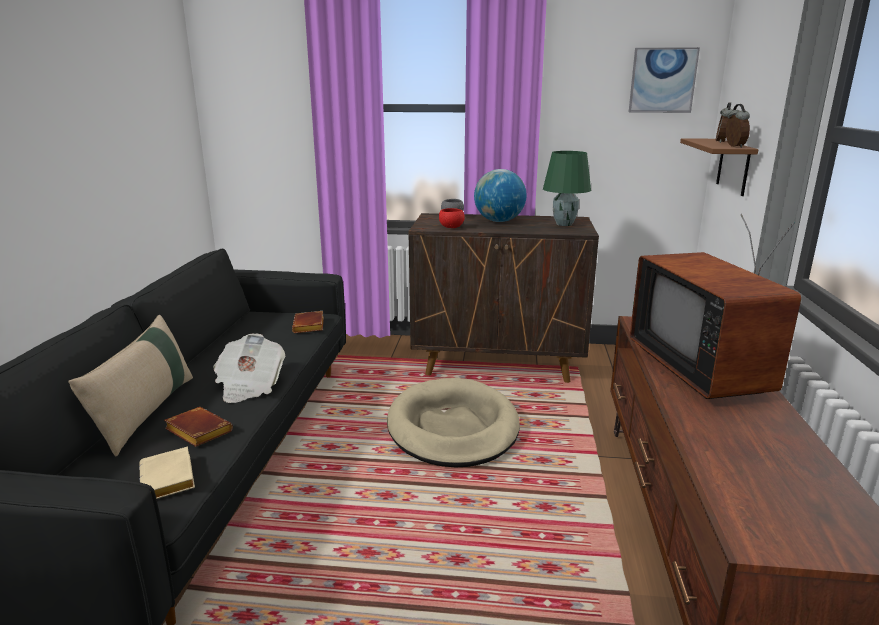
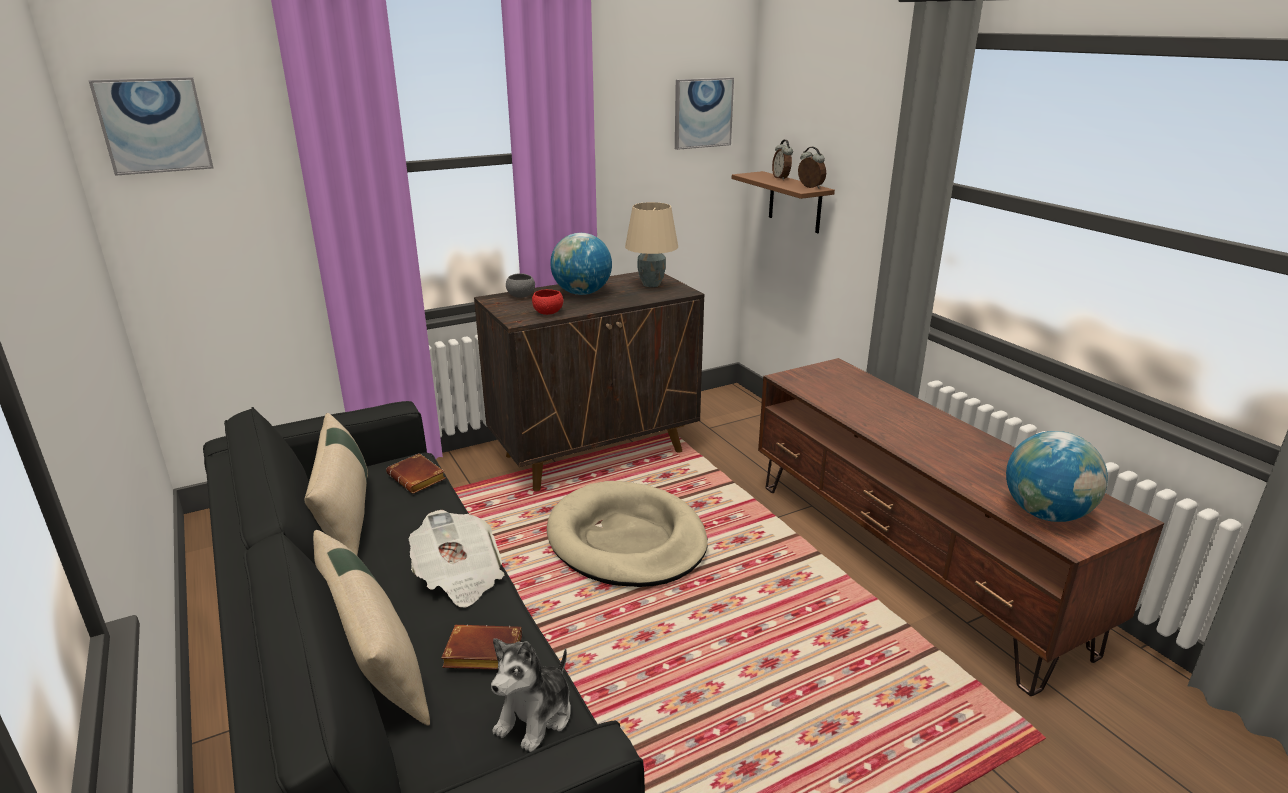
camera: 35 degrees left, 5 degrees up
(170, 480) = (536, 717): beige book -> plush toy
(235, 67) = (154, 125): none -> picture
(244, 335) = (346, 518): none -> beige pillow
(563, 224) = (651, 284): green table lamp -> beige table lamp
(706, 369) = (889, 411): television -> none
(762, 505) = (1046, 514): none -> globe

